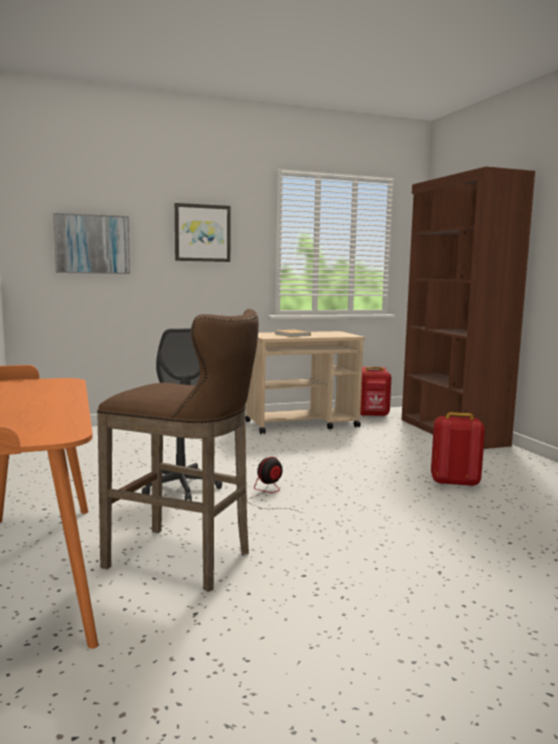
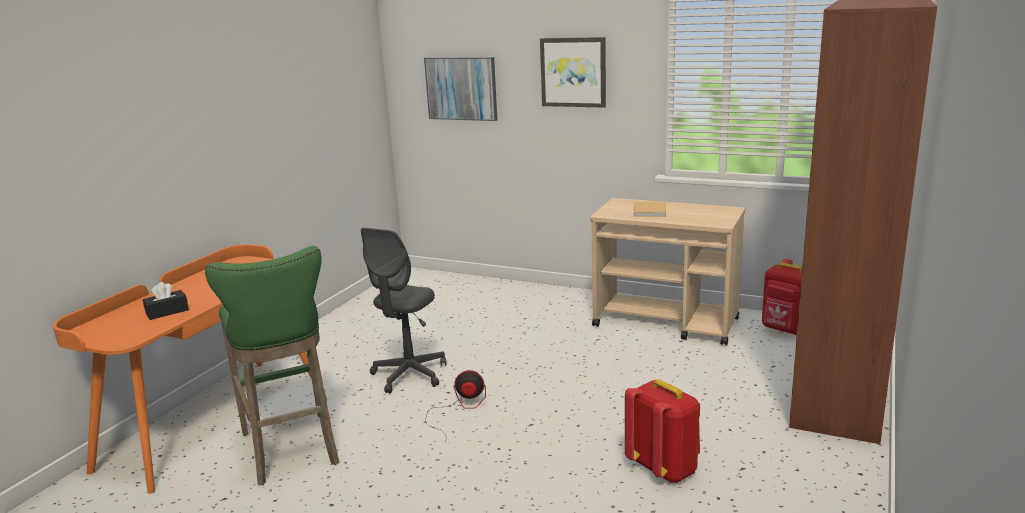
camera: 45 degrees right, 10 degrees up
(41, 414) = (167, 312): none -> black tissue box
(185, 560) = (292, 450): brown stool -> green stool

